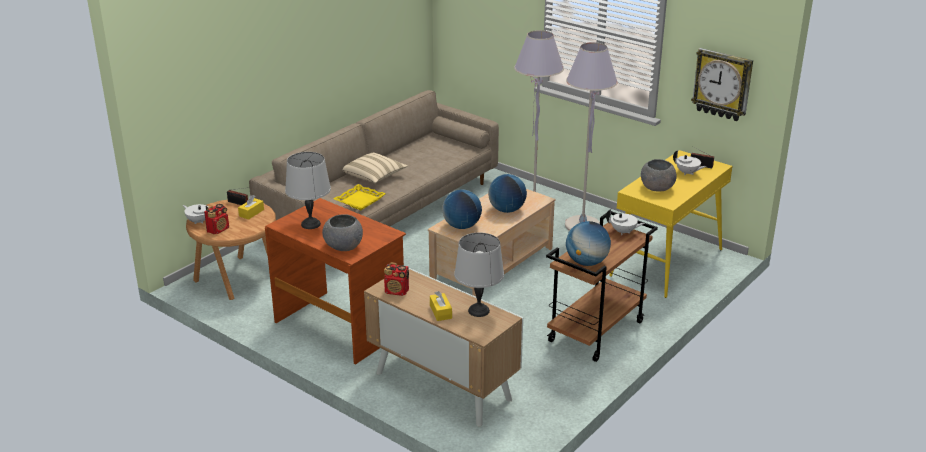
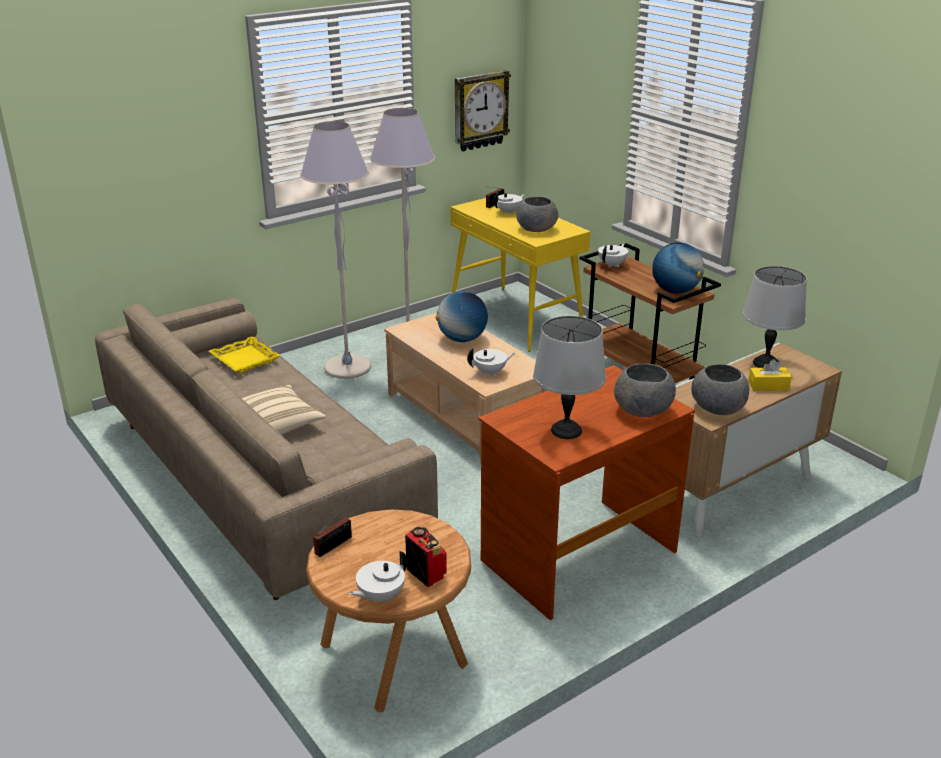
camera: 75 degrees left, 0 degrees up
(251, 213) = (380, 532): yellow tissue box -> none
(359, 200) = (348, 446): yellow tray -> yellow tray (244, 359)
(397, 291) = (717, 408): radio -> grey bowl
(462, 226) = (490, 372): globe -> white teapot

